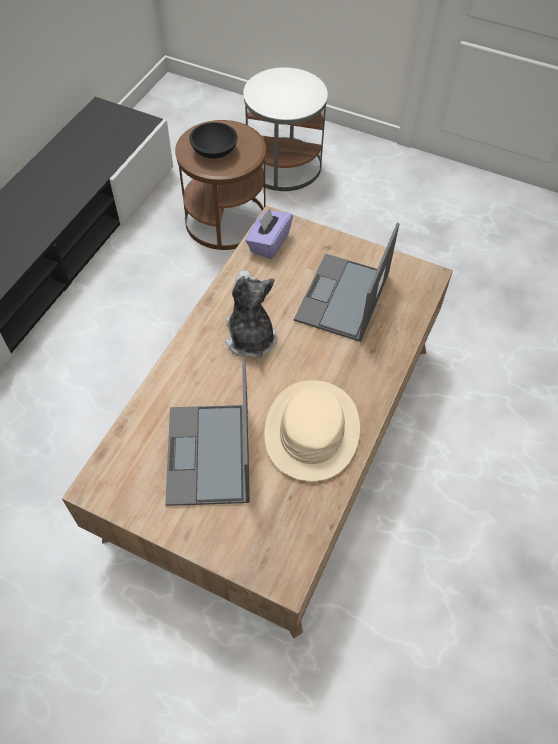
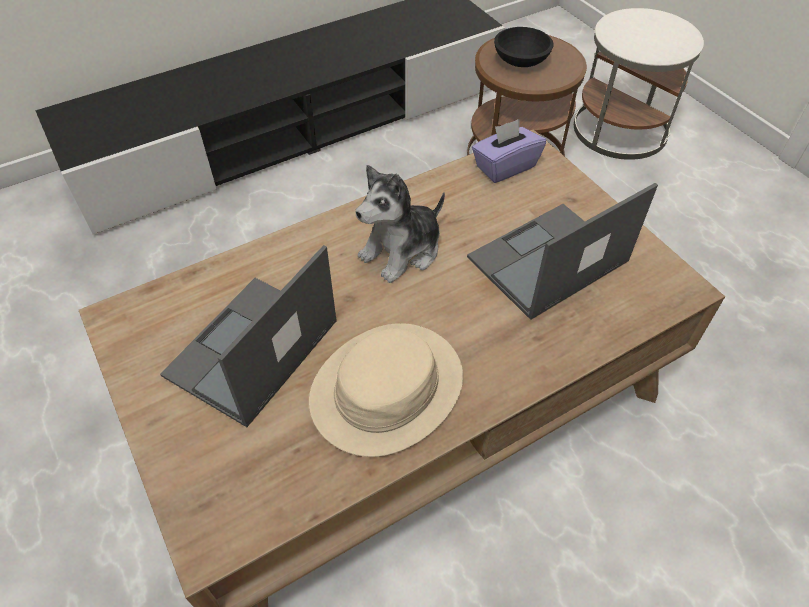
camera: 35 degrees right, 5 degrees down
(250, 337) = (402, 251): plush toy -> plush toy turned 150 degrees counterclockwise

